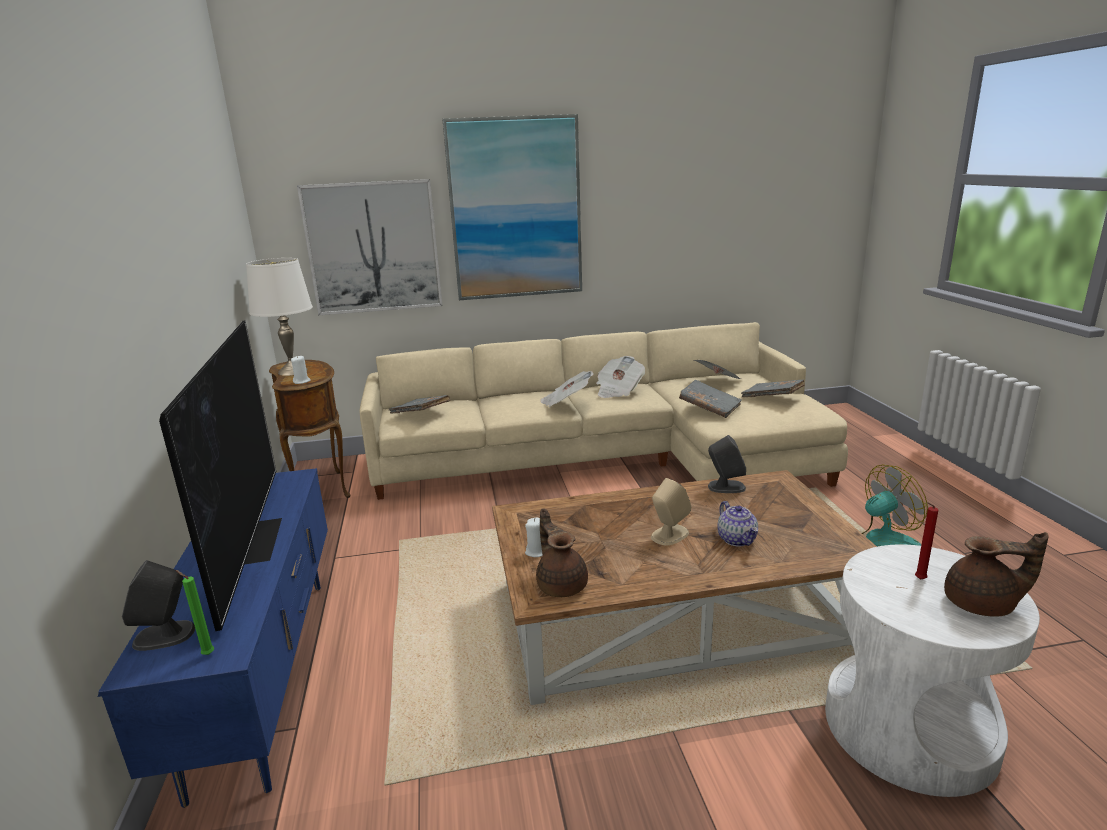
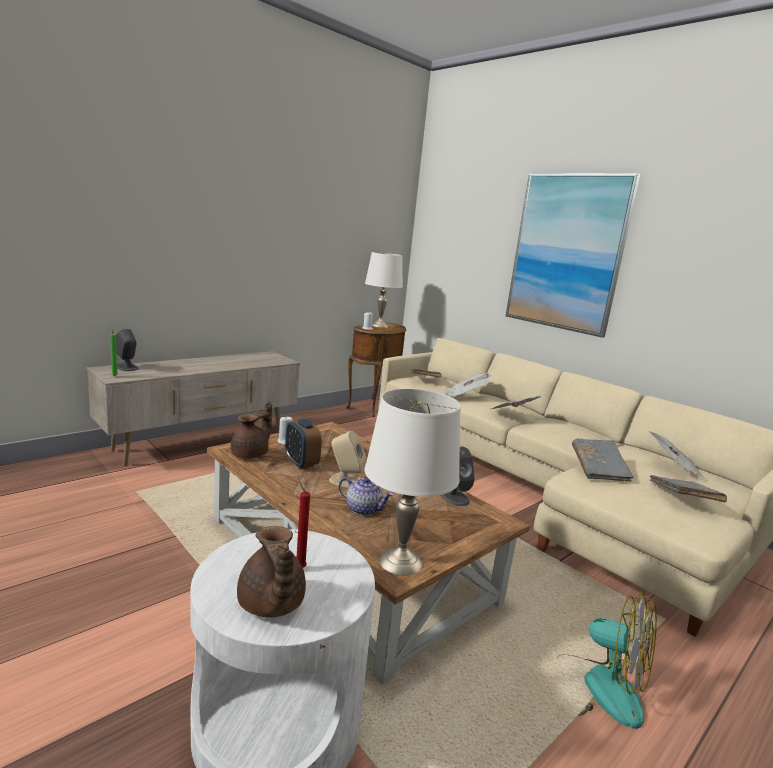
camera: 55 degrees right, 5 degrees down
(251, 540) = (213, 365): television -> none
(267, 676) = (202, 442): blue tv stand -> beige tv stand
(373, 247) = (466, 264): picture -> none
(607, 553) = (301, 463): none -> alarm clock
(618, 390) = (568, 429): newspaper -> newspaper (464, 396)
(737, 539) = (364, 509): teapot -> teapot turned 105 degrees counterclockwise
(841, 545) = (400, 562): none -> white table lamp

